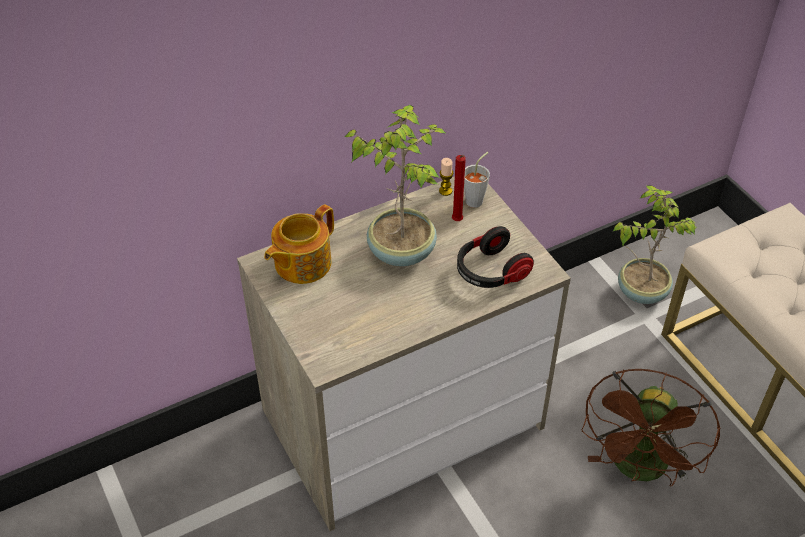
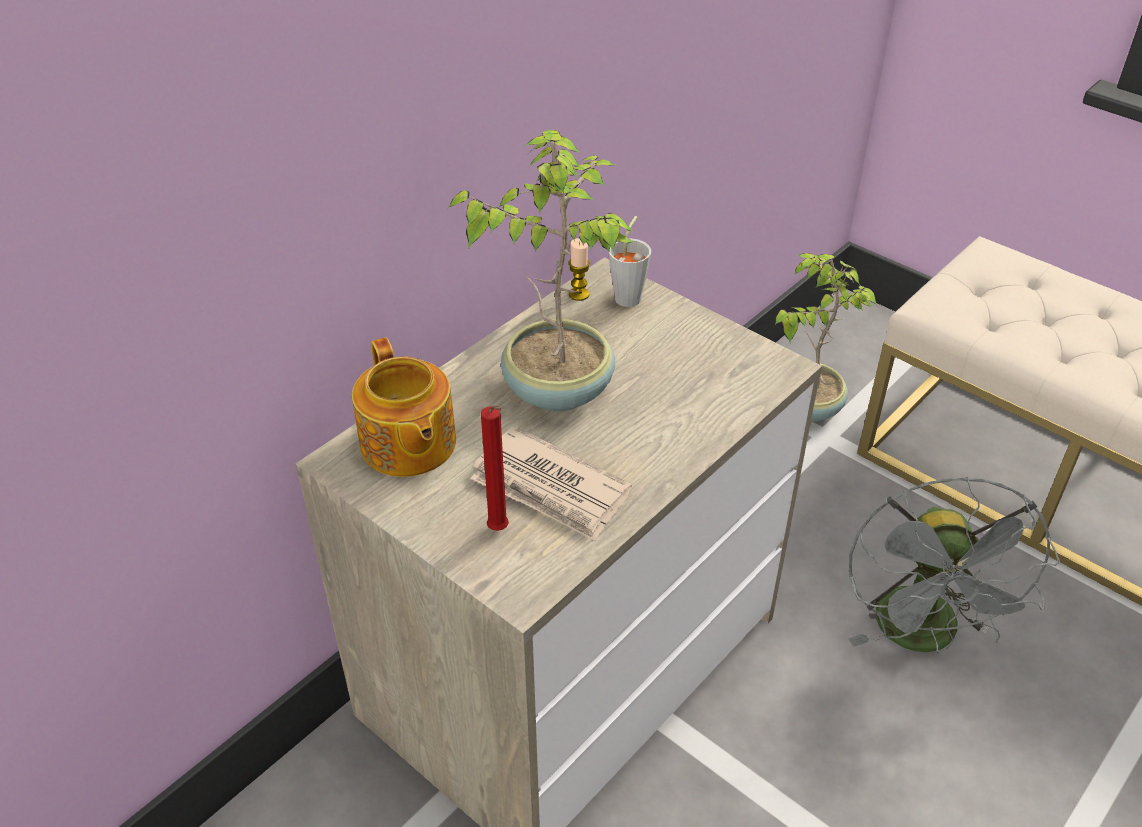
camera: 20 degrees left, 5 degrees down
(301, 263) = (407, 445): teapot -> teapot turned 45 degrees counterclockwise
(368, 311) = (550, 488): none -> newspaper
(457, 222) = (619, 330): red candle -> red candle (499, 531)
(490, 272) = (705, 386): headphones -> none
(639, 470) = (923, 637): brown fan -> grey fan

